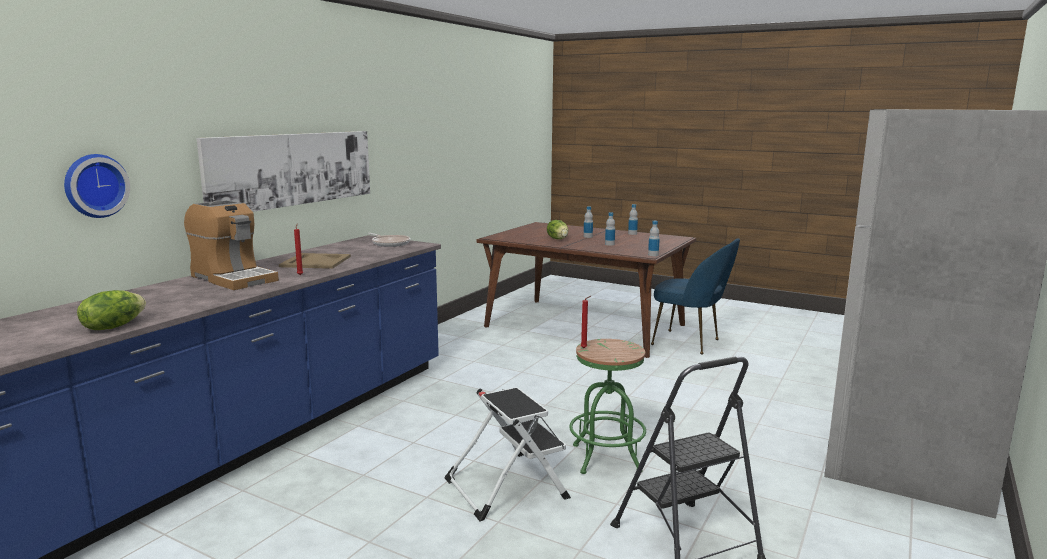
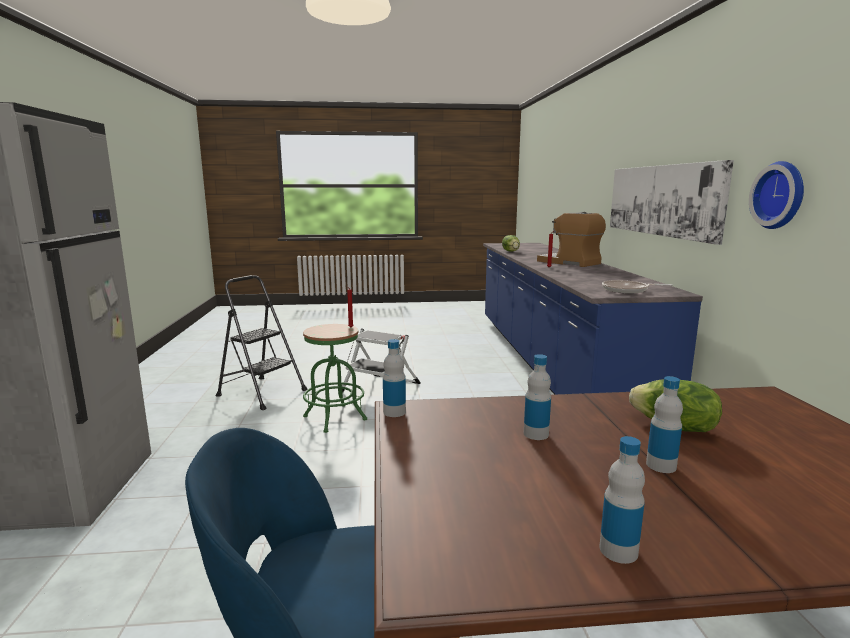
camera: 145 degrees right, 0 degrees up
(95, 185) = (587, 195): wall clock -> wall clock (781, 195)
(233, 278) = (569, 262): coffee machine -> coffee machine turned 45 degrees clockwise
(315, 261) = (586, 273): beige tray -> none

